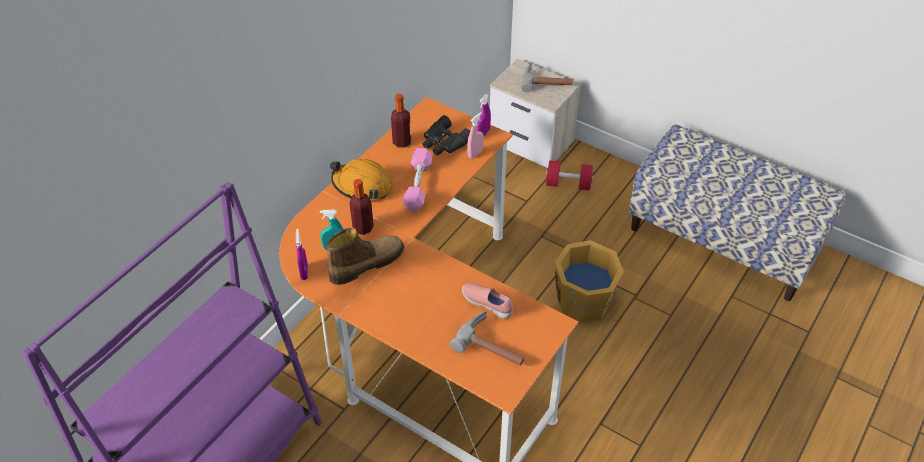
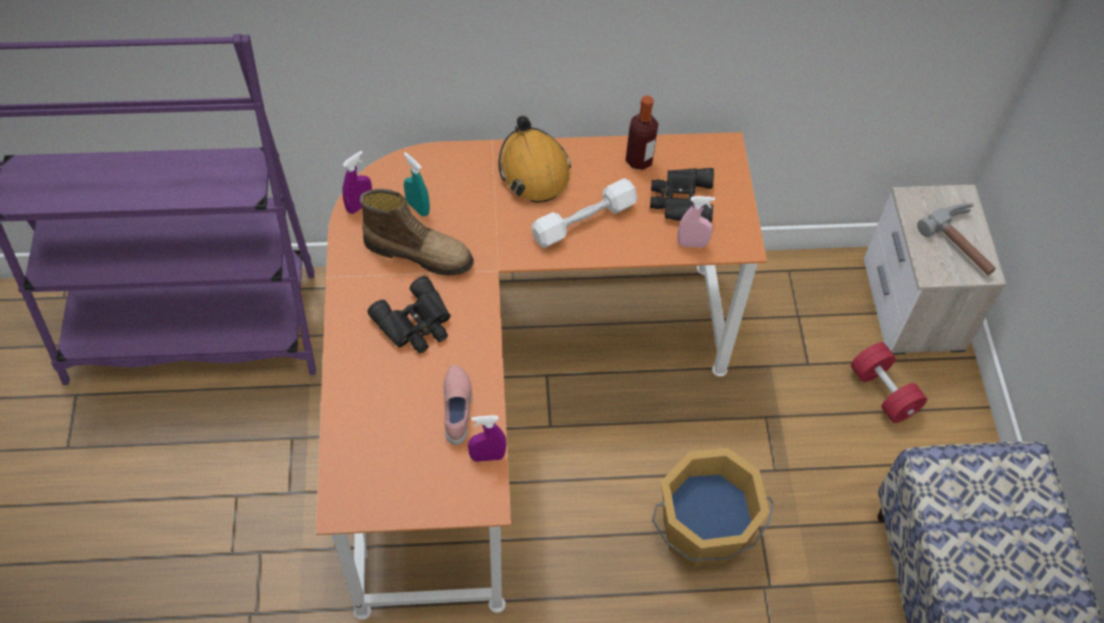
camera: 50 degrees right, 10 degrees up
(363, 228) = (469, 214): bottle -> none
(413, 291) = (416, 324): none -> black binoculars
(418, 185) = (583, 221): pink dumbbell -> white dumbbell
(483, 133) = (736, 230): purple spray bottle -> purple spray bottle (487, 456)
(493, 345) = (401, 454): hammer -> none

